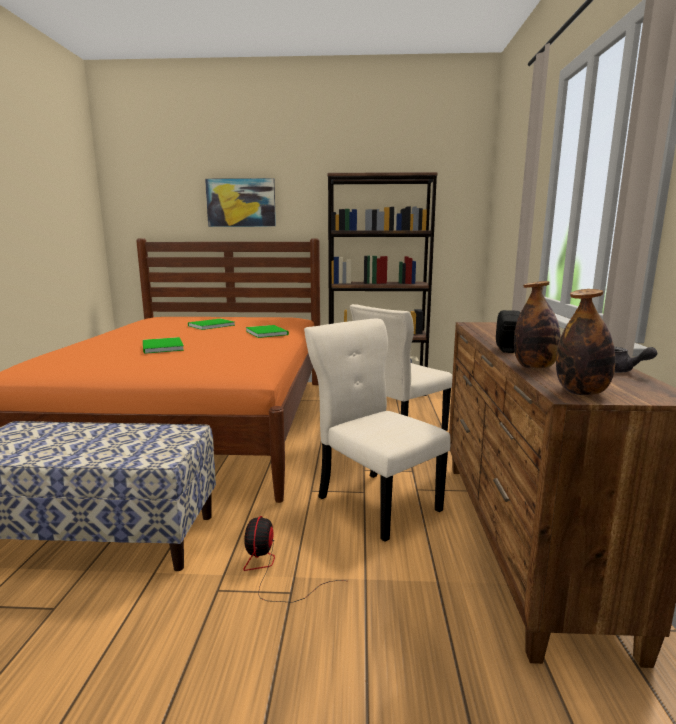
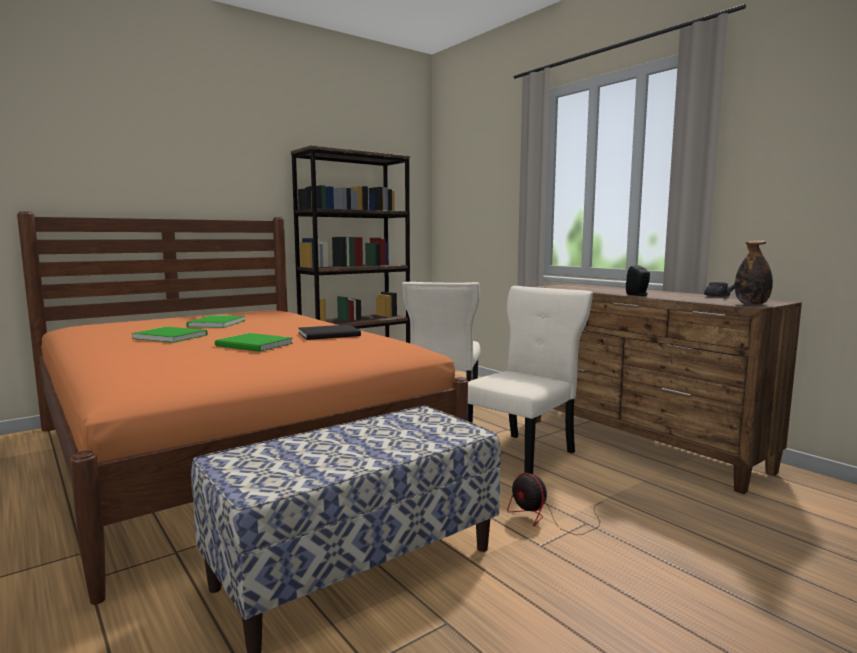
camera: 40 degrees left, 5 degrees down
(233, 347) = (331, 334): none -> black book
(241, 203) = (182, 170): picture -> none
(267, 332) = (310, 322): green book -> green book (170, 336)
(375, 501) = (524, 455): beige chair -> beige chair turned 120 degrees clockwise
(534, 367) = (688, 299): bottle -> none

